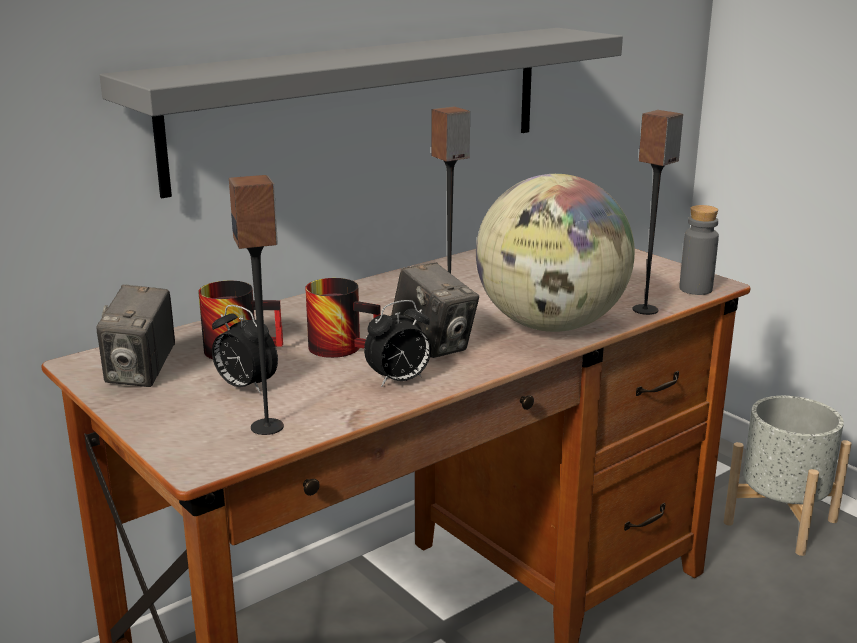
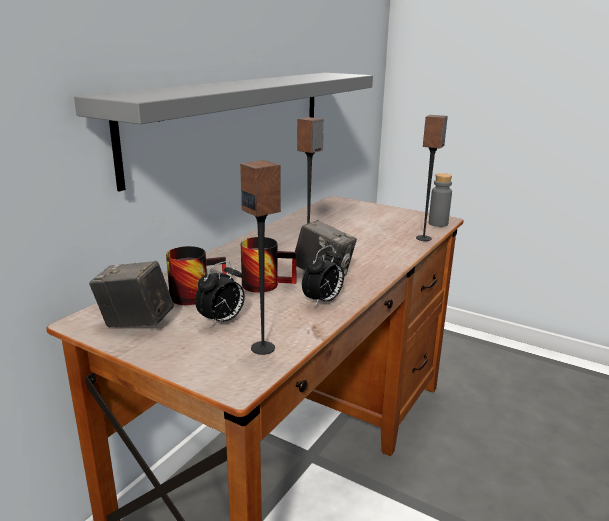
camera: 20 degrees left, 0 degrees up
(142, 373) = (136, 323): camera -> camera turned 120 degrees clockwise
(245, 387) = (222, 321): alarm clock -> alarm clock turned 60 degrees counterclockwise
(550, 326) = (380, 254): globe -> none
(779, 521) = (457, 351): grey planter -> none

